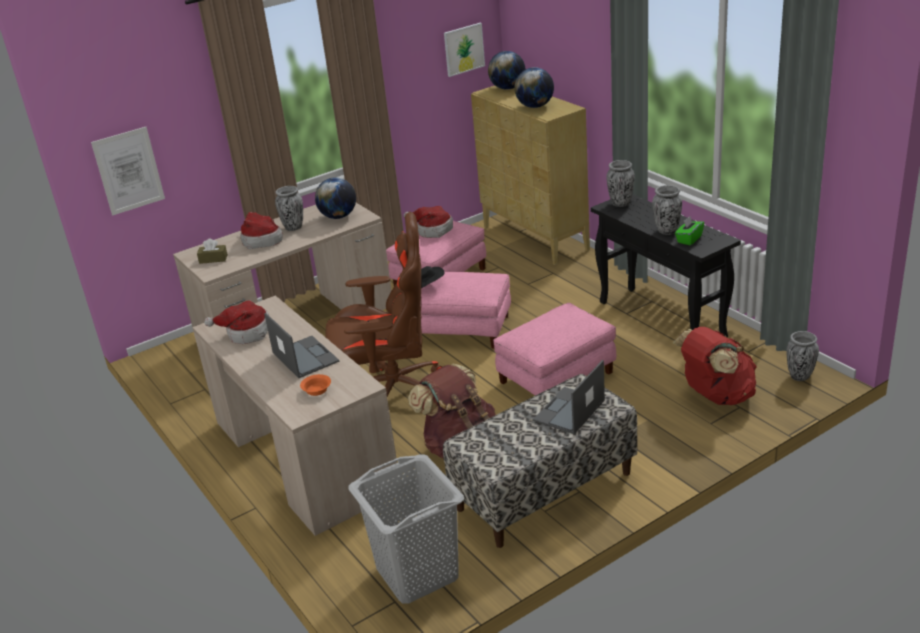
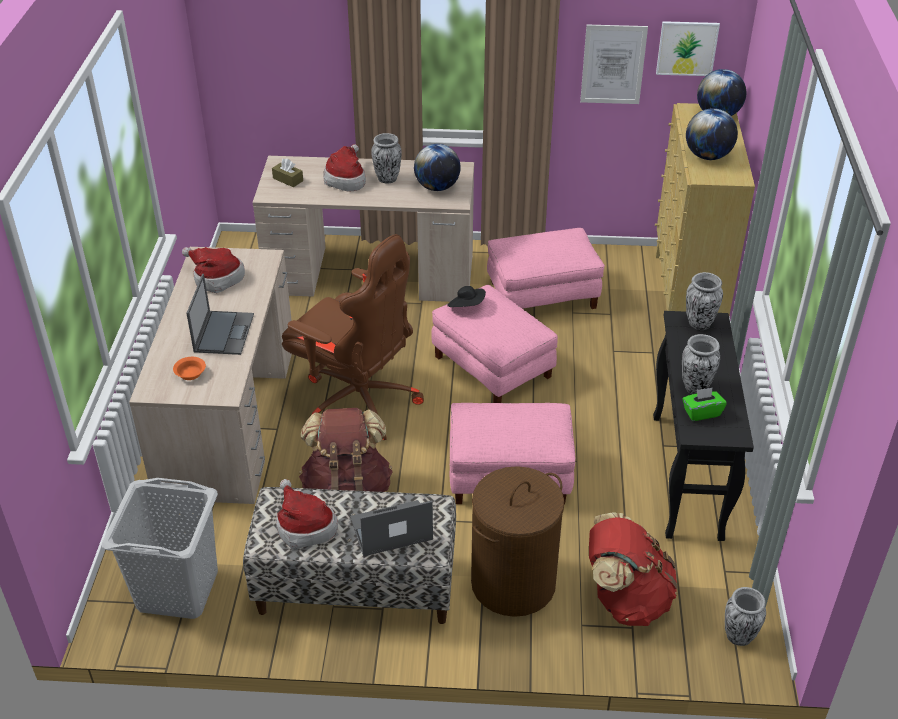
camera: 35 degrees right, 10 degrees up
(128, 171) = (246, 59): picture -> picture (613, 64)
(432, 230) = (546, 242): hat -> hat (304, 526)
(641, 428) = (513, 583): none -> brown laundry basket

